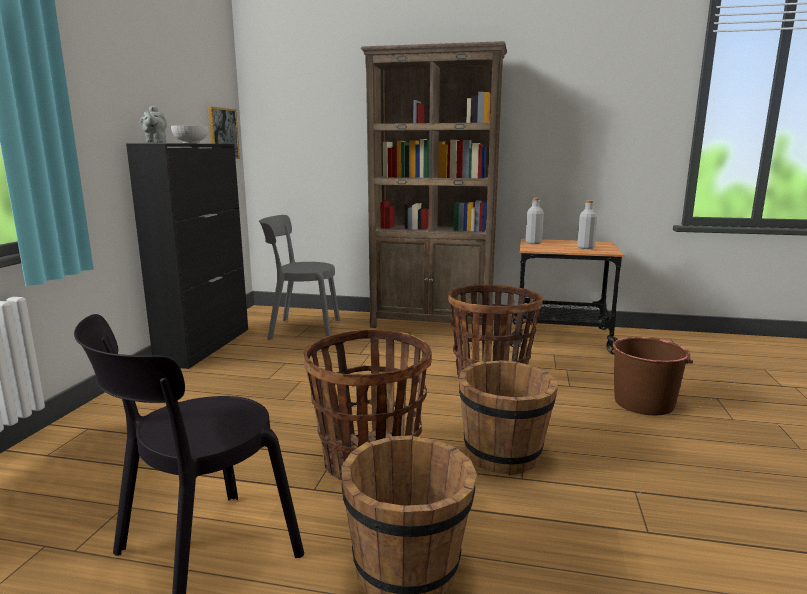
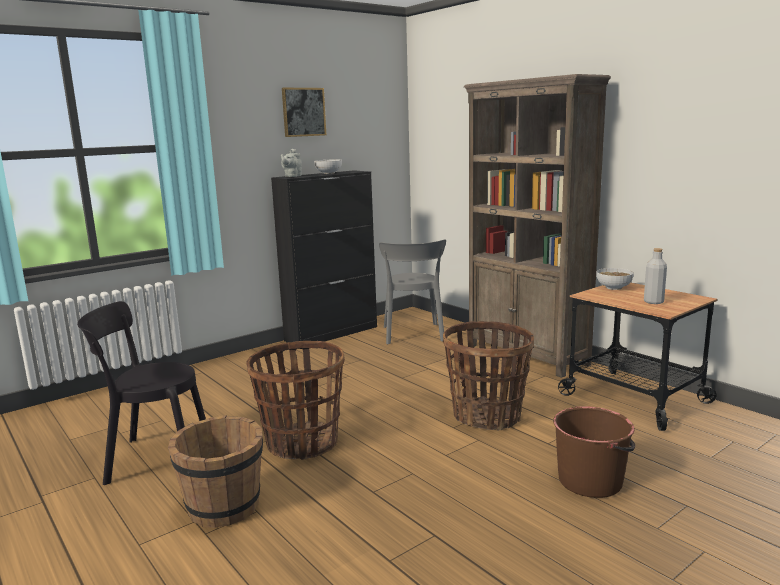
camera: 40 degrees right, 0 degrees up
(222, 133) = (382, 159): picture -> picture (303, 112)
(301, 329) = (413, 335): grey chair -> grey chair turned 135 degrees counterclockwise
(503, 455) = (389, 472): brown bucket -> none
(533, 243) = (613, 287): grey bottle -> bowl

